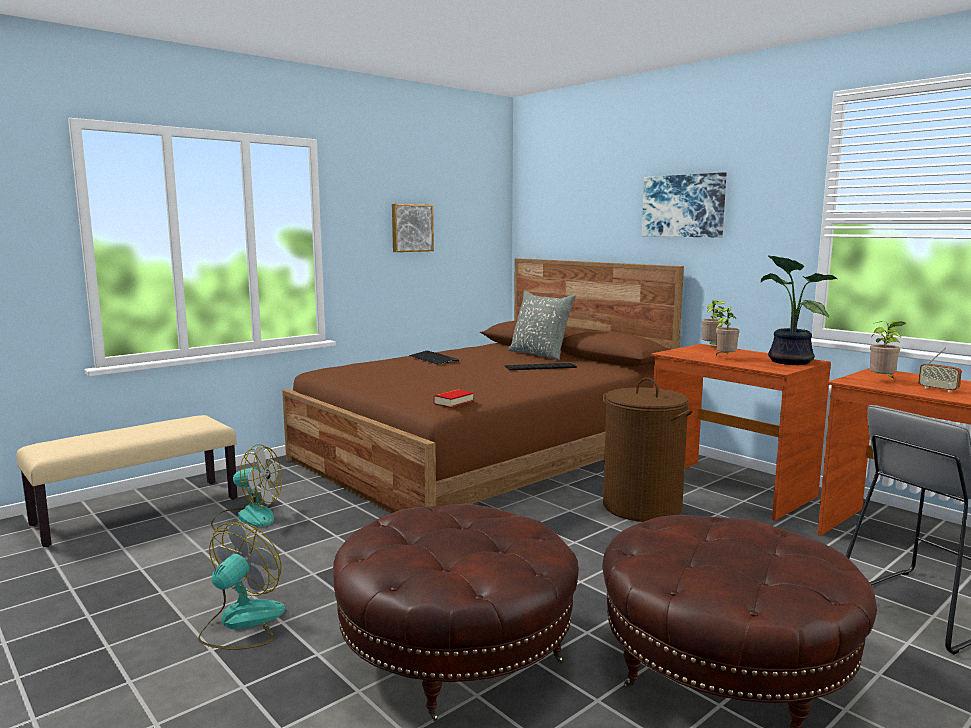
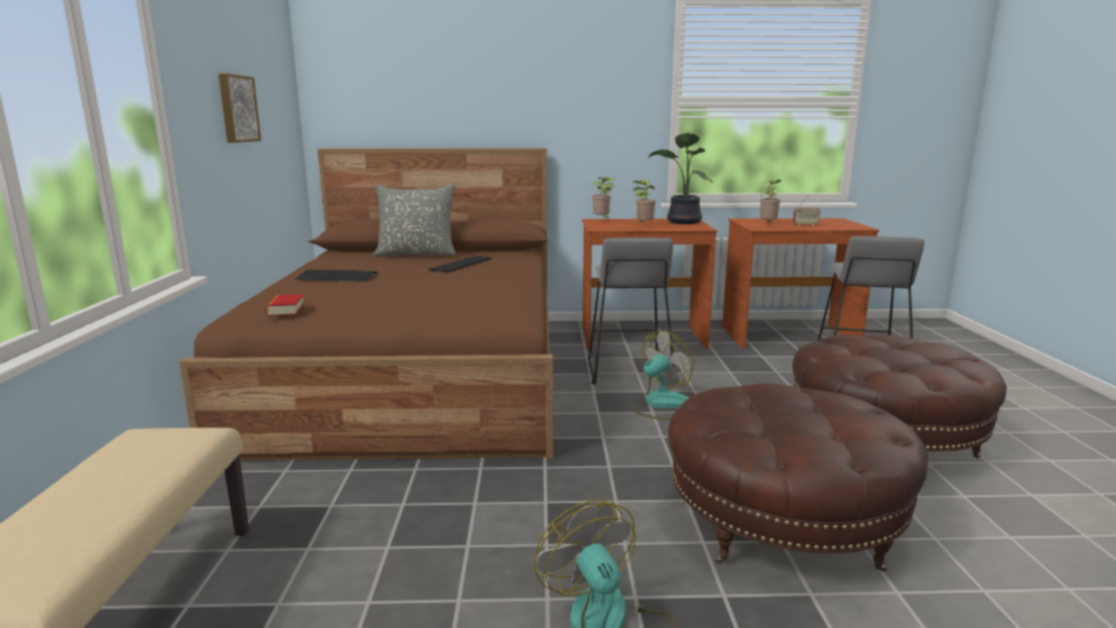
camera: 50 degrees left, 5 degrees up
(247, 517) = (324, 541): fan -> fan (660, 404)
(453, 402) = (516, 310): book -> book (286, 310)
(641, 507) = (627, 370): brown laundry basket -> grey stool
(683, 206) = (540, 89): picture -> none

